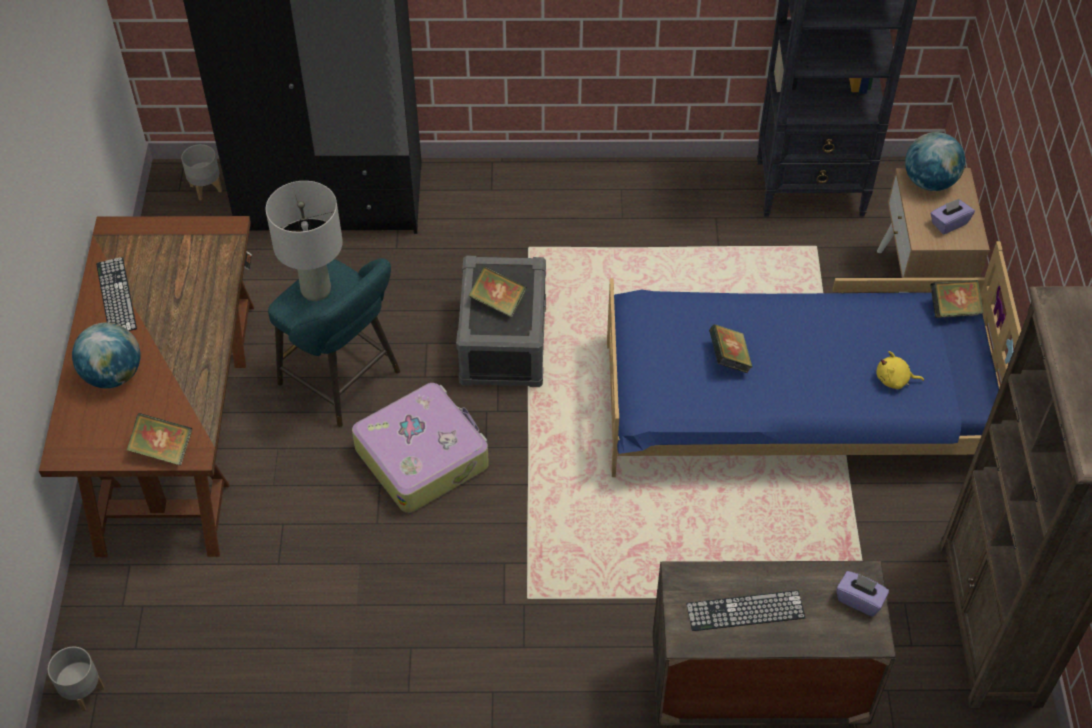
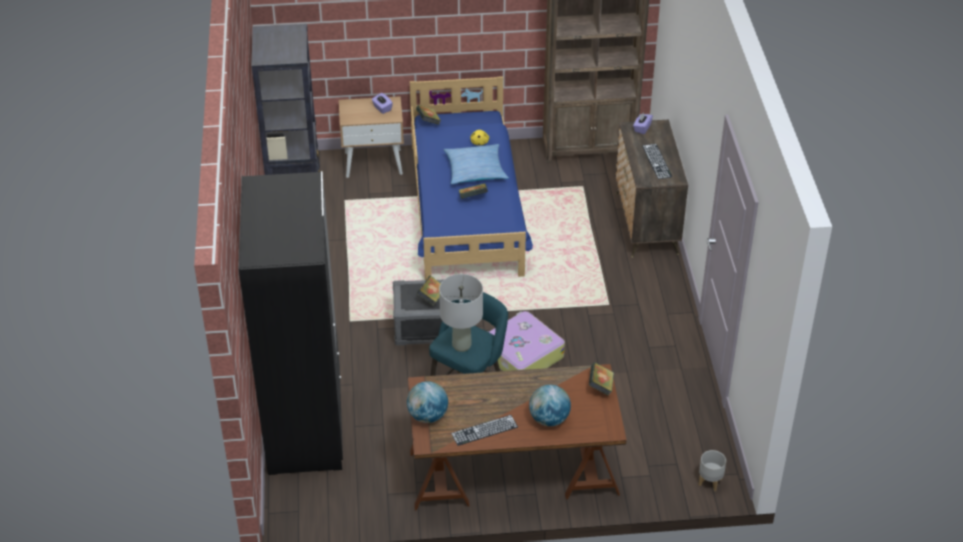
camera: 95 degrees left, 10 degrees down
(206, 188) = (296, 495): grey planter -> none
(809, 367) = (475, 170): none -> pillow
(929, 182) = (350, 113): globe -> globe (427, 416)

